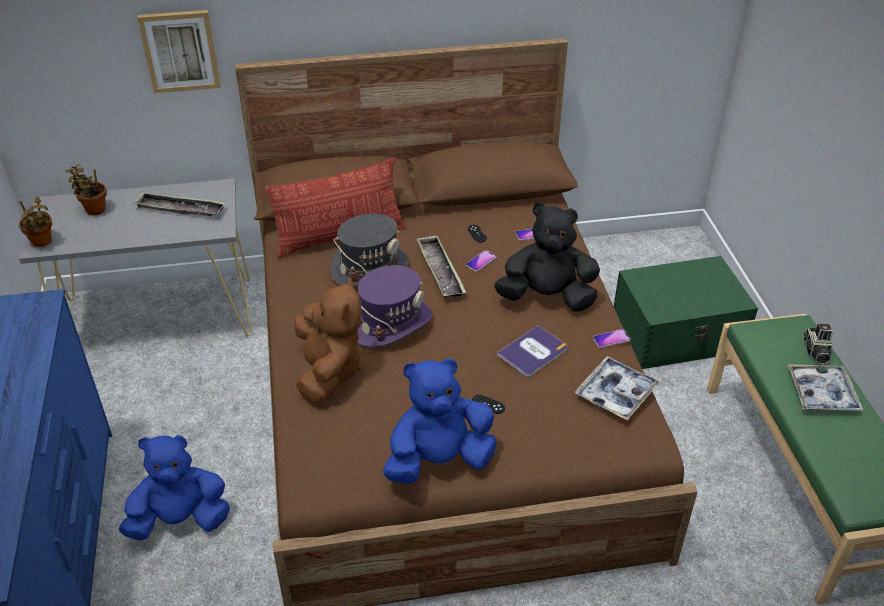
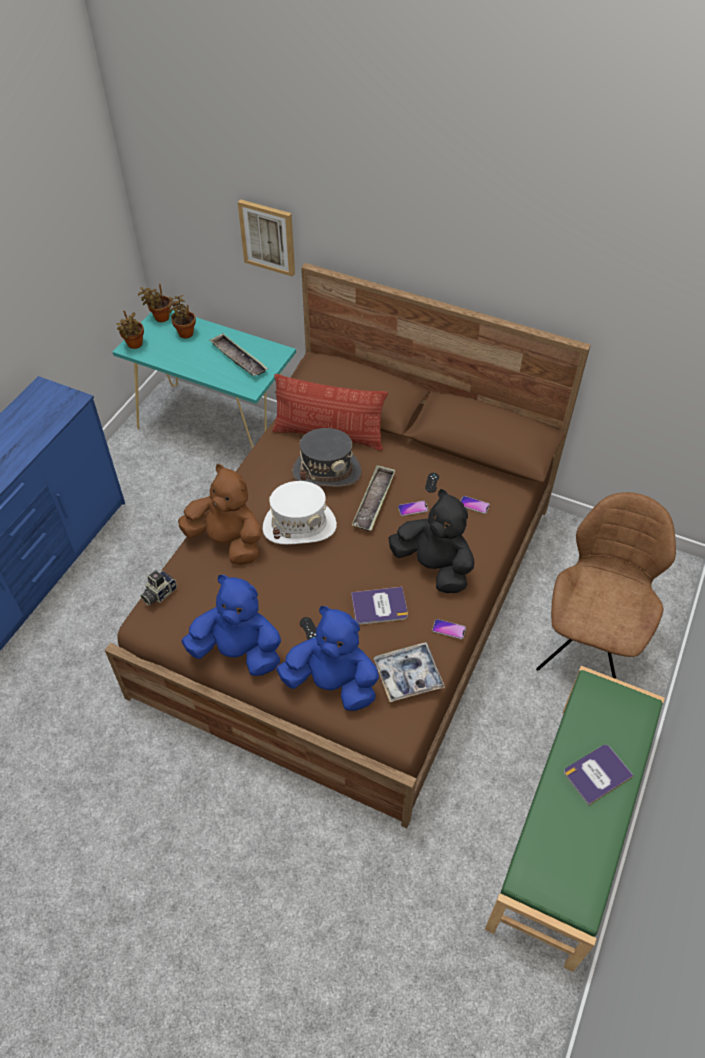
camera: 35 degrees right, 10 degrees up
(49, 207) = (160, 318): none -> potted plant
(159, 316) = (217, 428): grey console table -> turquoise console table
(180, 520) = (119, 588): blue plush toy -> blue plush toy (332, 683)
(328, 371) = (227, 541): brown plush toy -> brown plush toy turned 90 degrees counterclockwise
(390, 322) = (299, 526): purple hat -> white hat
(679, 332) = (587, 647): green storage box -> brown chair
(815, 352) = (630, 736): camera -> camera (158, 593)
(822, 393) = (597, 774): tray -> book

